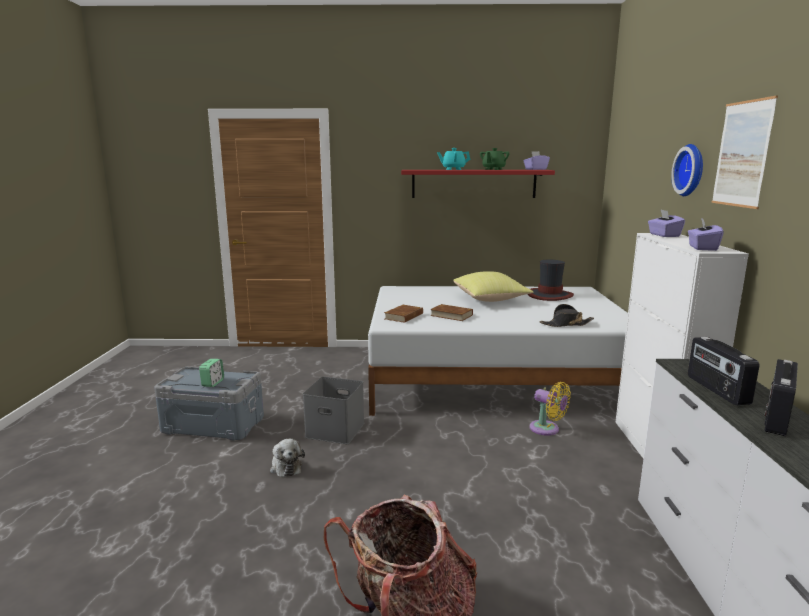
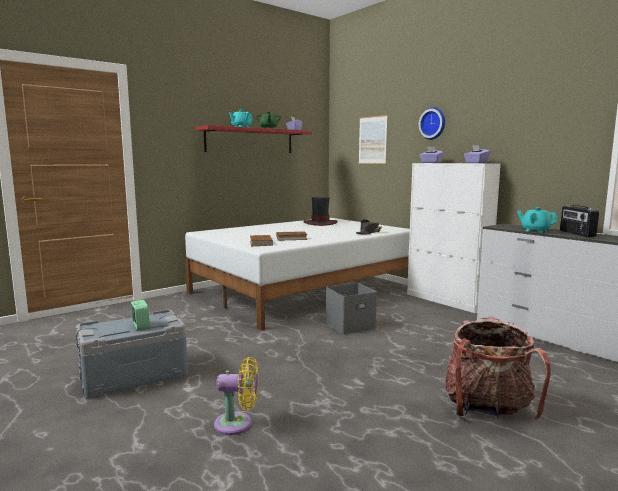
camera: 40 degrees left, 5 degrees down
(285, 466) = (261, 376): plush toy -> none
(334, 430) = (252, 346): grey storage box -> grey storage box (350, 326)
(491, 300) = (292, 229): yellow pillow -> none
(547, 429) = (382, 306): yellow fan -> yellow fan (237, 424)
(716, 390) = (535, 230): radio -> turquoise teapot
(742, 154) = (480, 110): picture -> picture (372, 140)

